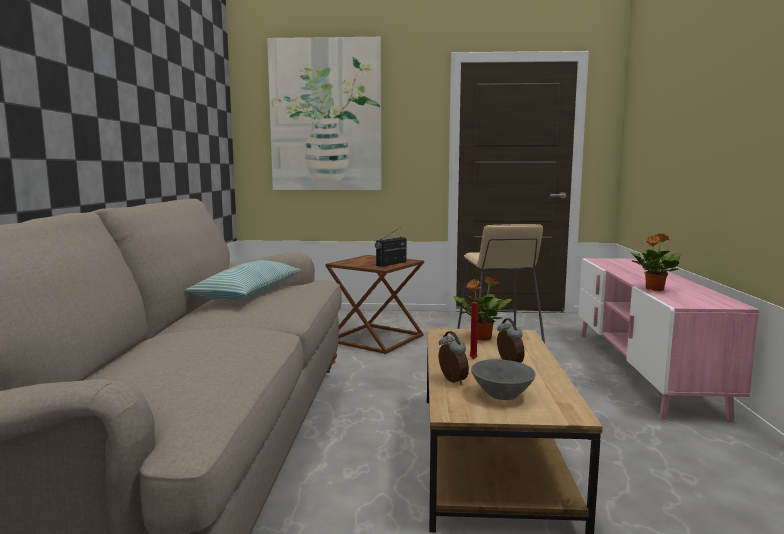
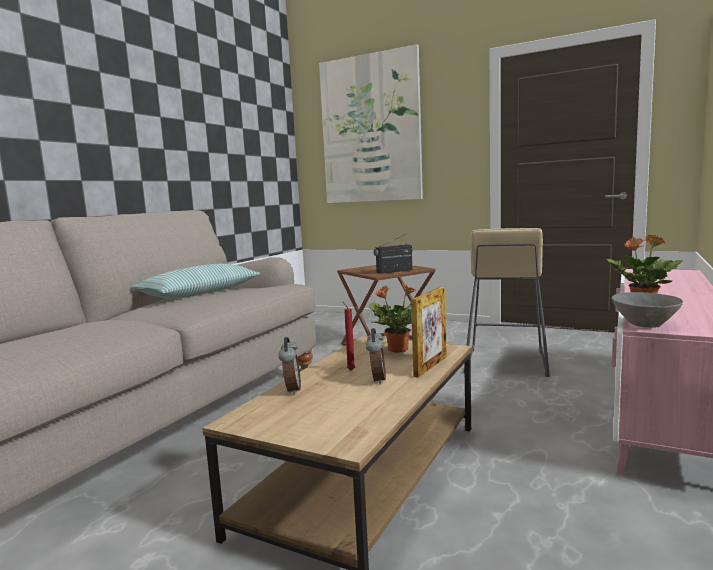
camera: 25 degrees right, 0 degrees up
(502, 396) = (312, 412): grey bowl -> grey bowl (645, 325)
(532, 349) = (430, 366): none -> picture frame

